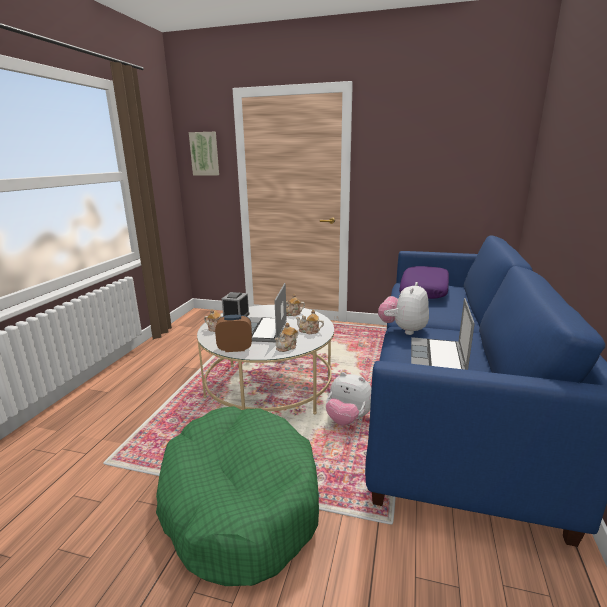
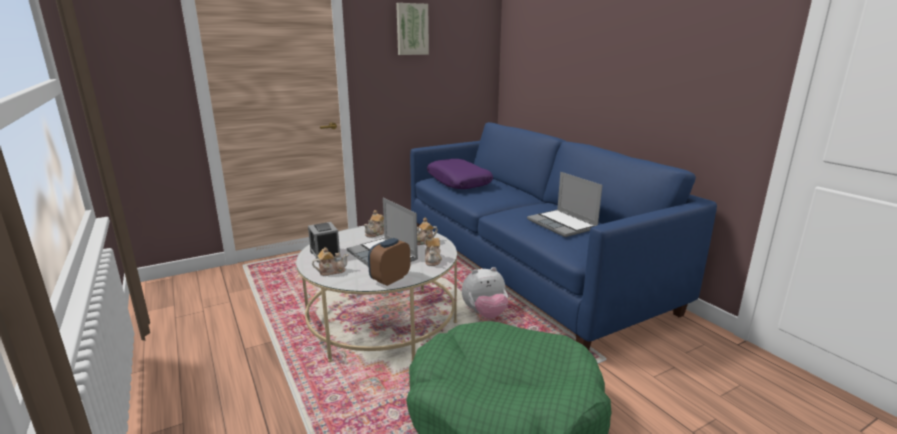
camera: 45 degrees left, 0 degrees up
(205, 154) = (130, 47): picture -> picture (412, 29)
(403, 330) = (503, 214): plush toy -> none

